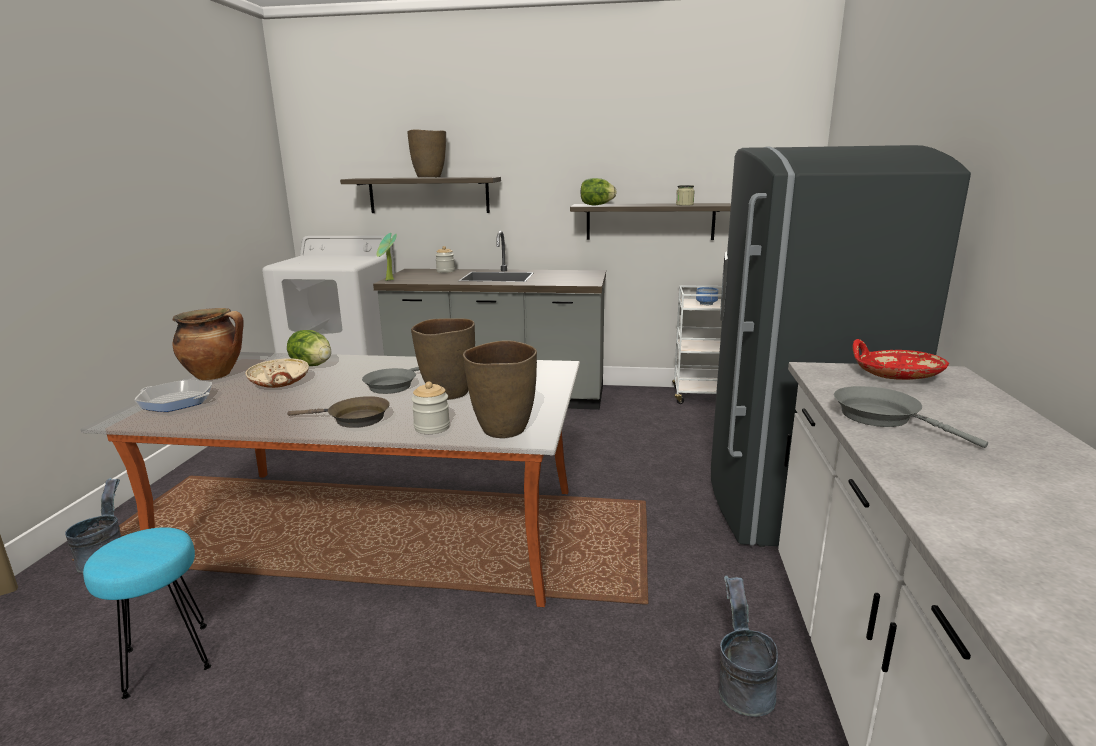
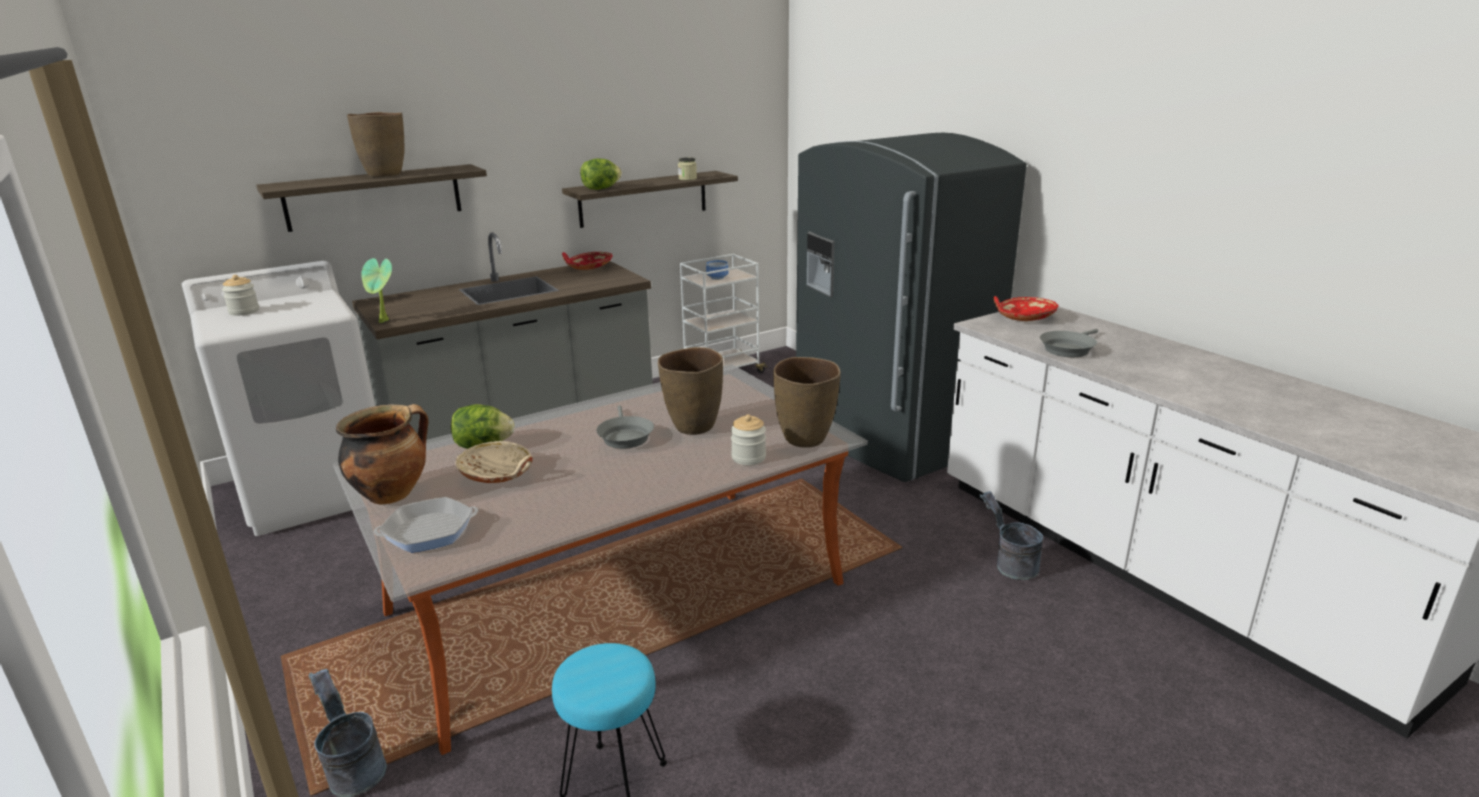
camera: 40 degrees left, 5 degrees up
(354, 419) = (667, 476): brown frying pan -> none
(445, 271) = (424, 294): jar -> jar (244, 311)
(579, 273) = (589, 268): none -> red bowl
(882, 418) = (1068, 349): grey frying pan -> grey frying pan turned 60 degrees counterclockwise

